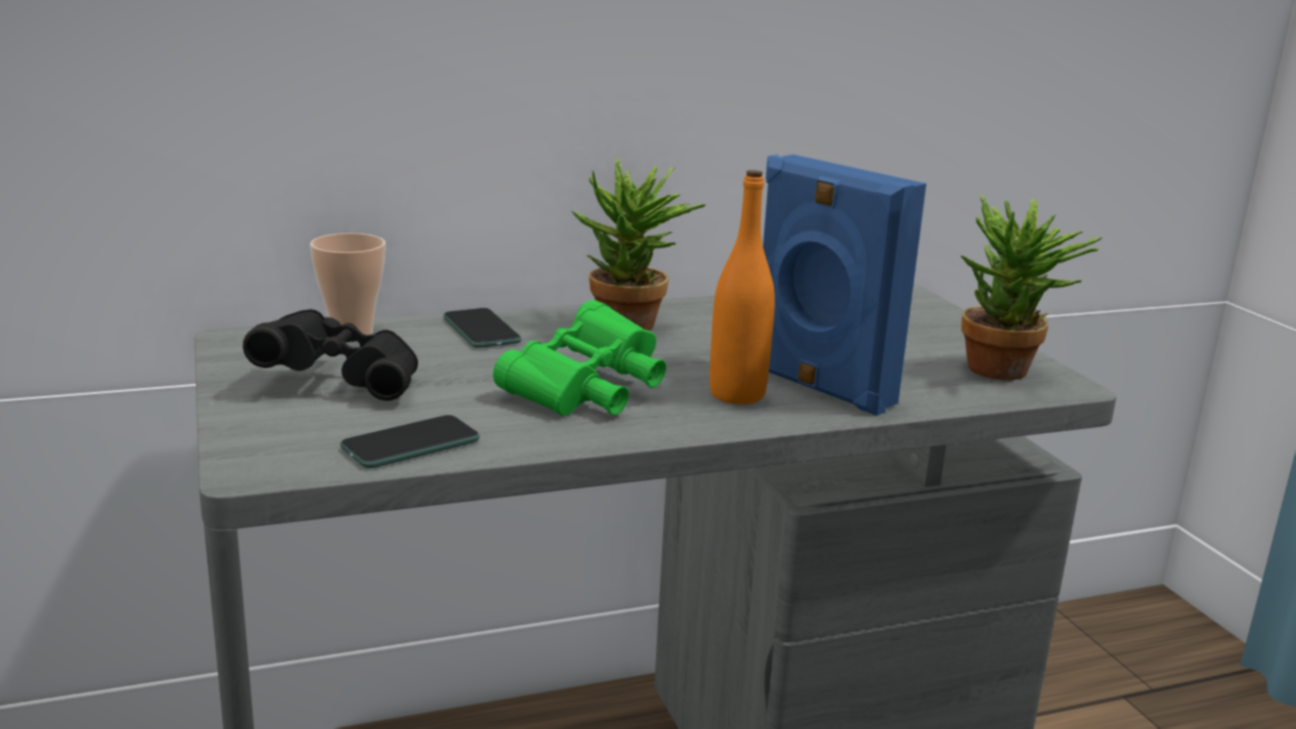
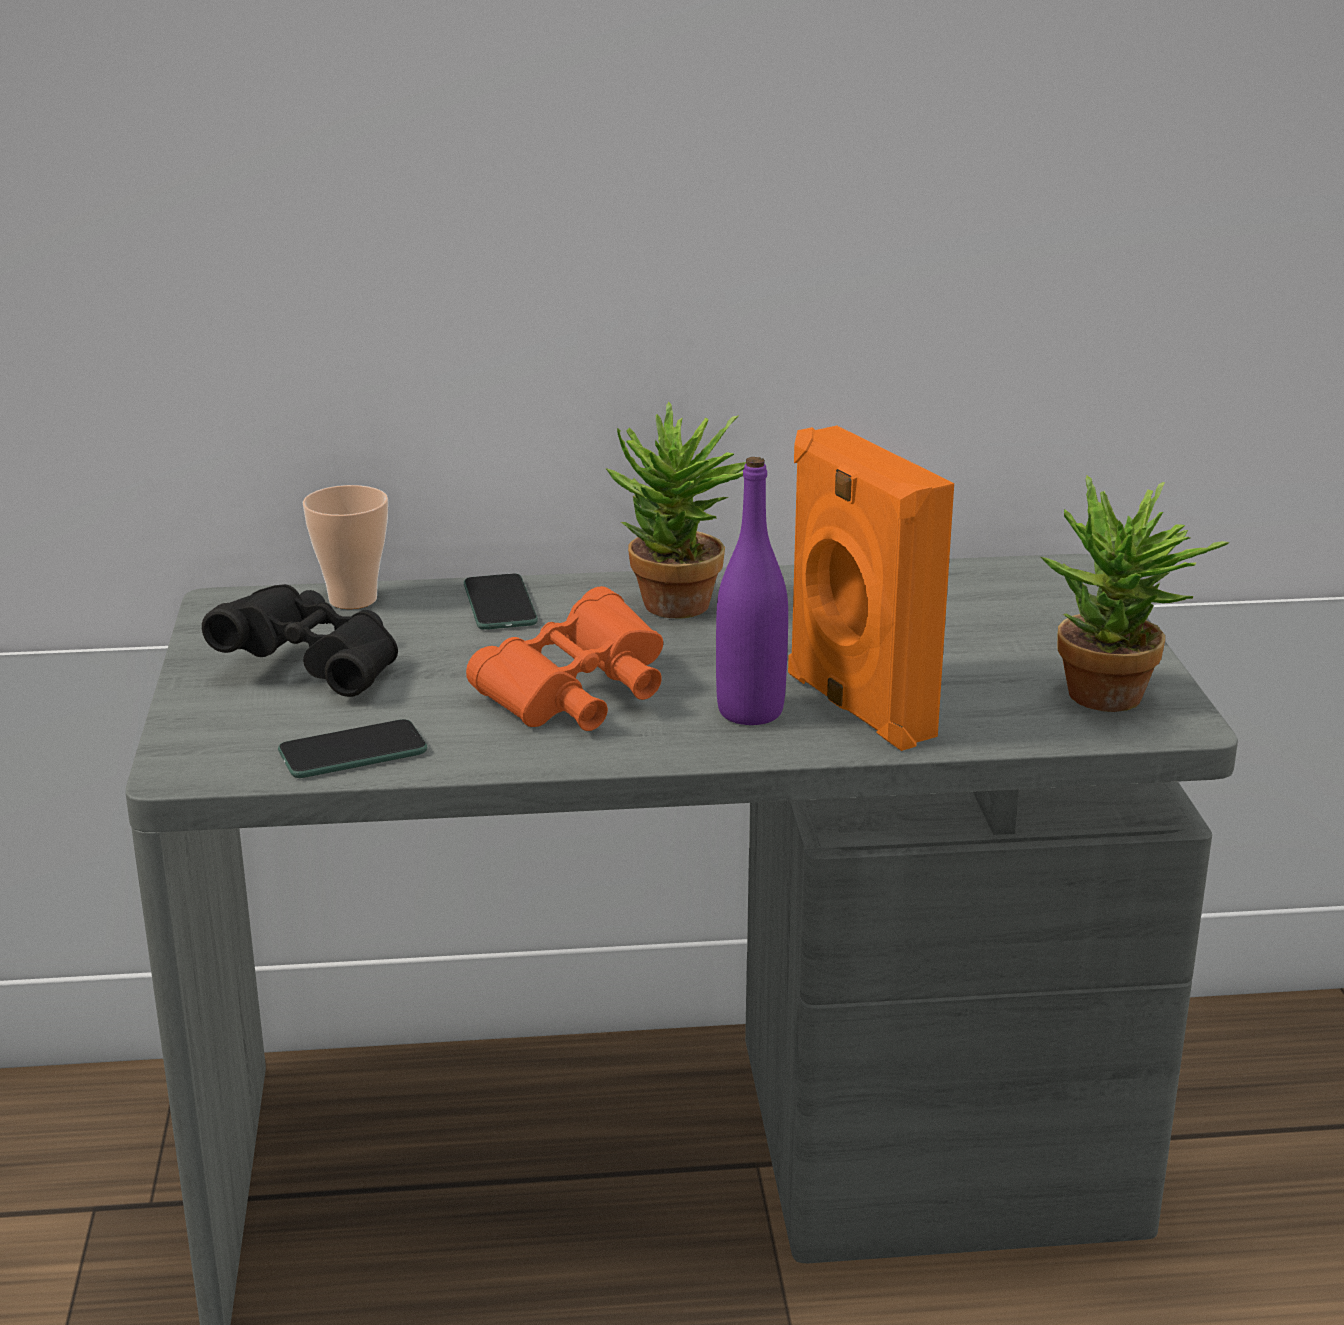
camera: 15 degrees right, 5 degrees up
(587, 393) = (576, 699): green binoculars -> orange binoculars
(737, 395) = (750, 712): orange bottle -> purple bottle
(818, 388) = (855, 708): blue speaker -> orange speaker

